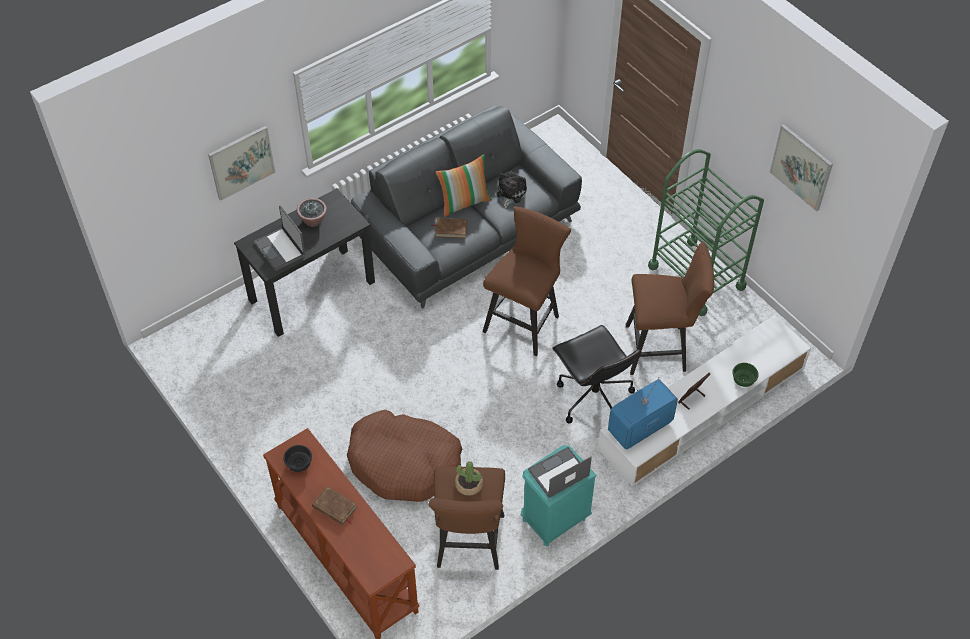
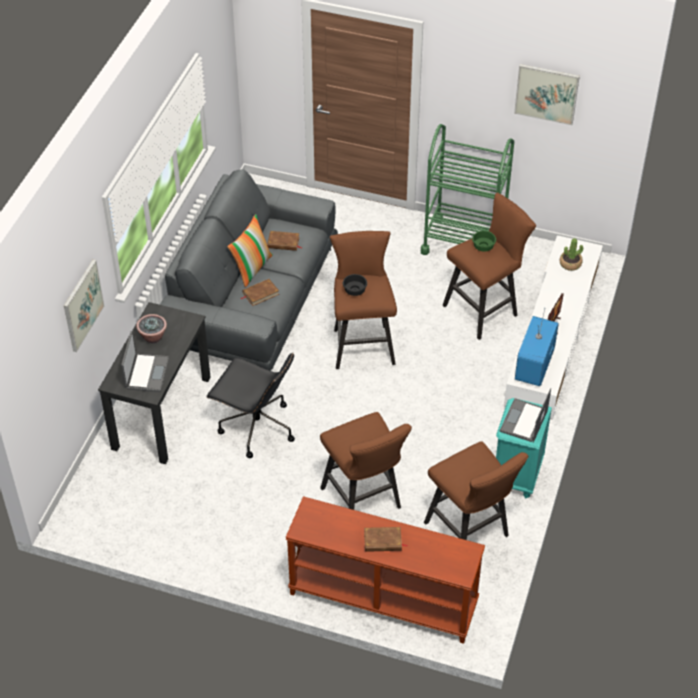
camera: 35 degrees left, 5 degrees down
(281, 249) = (146, 373): laptop -> laptop turned 105 degrees counterclockwise
(298, 463) = (321, 526): black bowl -> black bowl (354, 291)
(404, 463) = (364, 501): brown dog bed -> brown stool
(468, 485) = (469, 465): potted plant -> potted plant (570, 264)
(510, 193) = (283, 243): plush toy -> brown book
(593, 398) = (466, 371): black office chair -> black office chair (256, 427)
(743, 380) = (577, 293): green bowl -> green bowl (484, 247)

